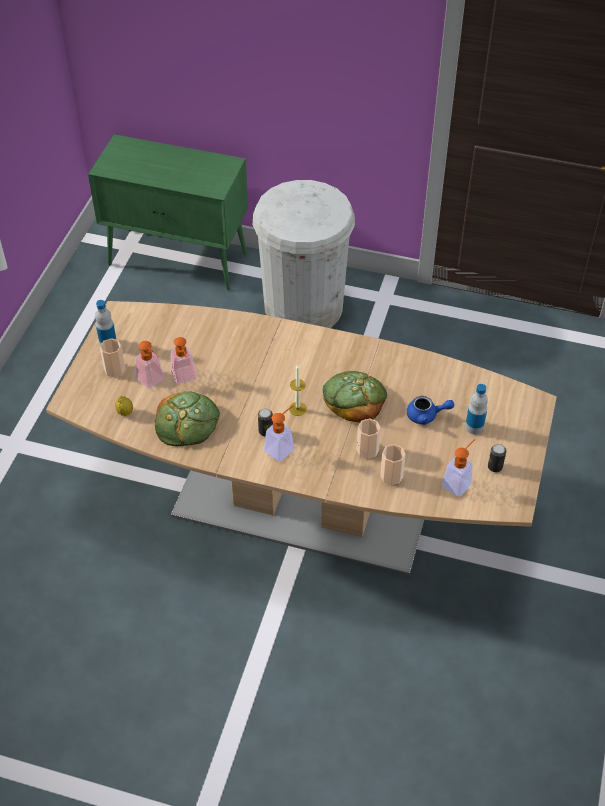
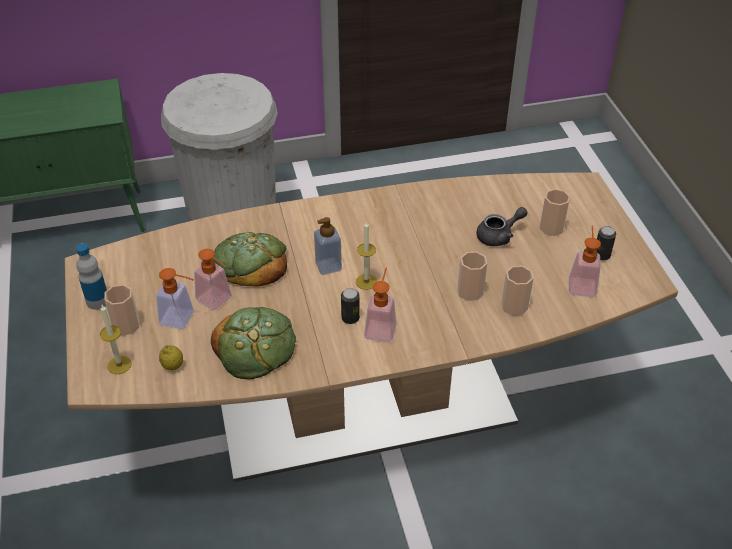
camera: 30 degrees left, 5 degrees down
(93, 396) = (119, 365): none -> candle
(279, 385) = (328, 266): none -> soap dispenser
(354, 398) = (416, 248): bread -> bread (250, 262)
(426, 416) = (499, 236): blue teapot -> grey teapot
(474, 427) = (551, 228): bottle -> cup

